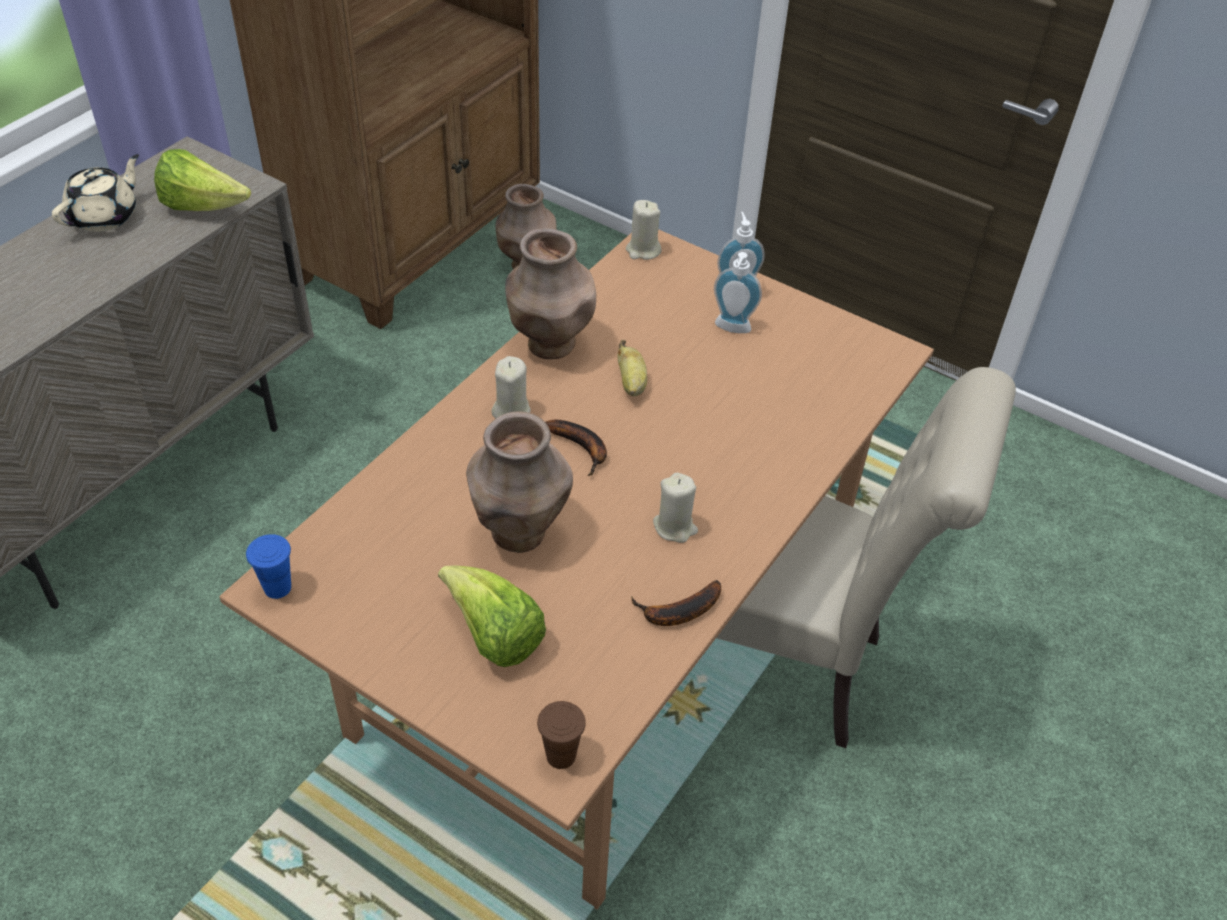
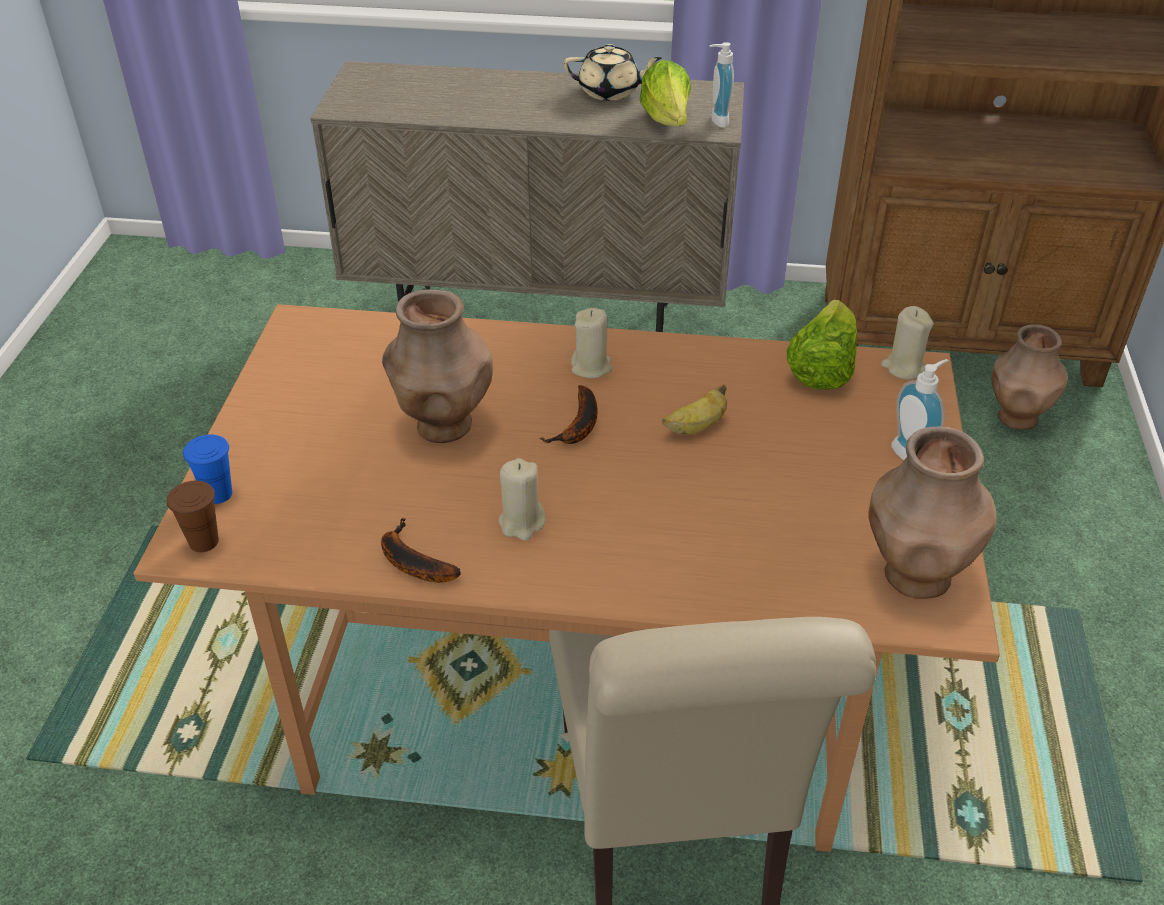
camera: 65 degrees right, 5 degrees down
(277, 588) = (300, 326): blue cup -> blue cup (218, 494)
(494, 635) = (316, 454): lettuce -> lettuce (822, 368)
(550, 344) = (700, 358): brown vase -> brown vase (914, 576)
(731, 329) = (848, 469): soap dispenser -> soap dispenser (716, 120)

